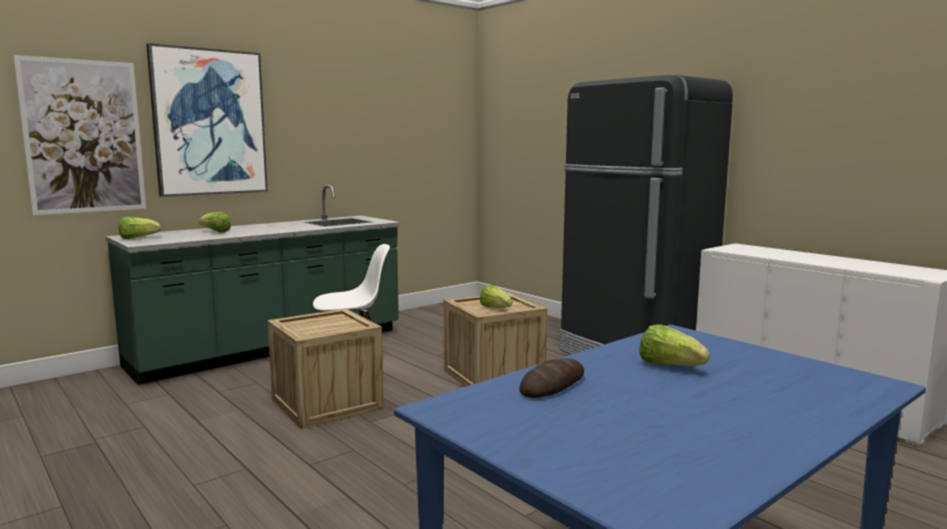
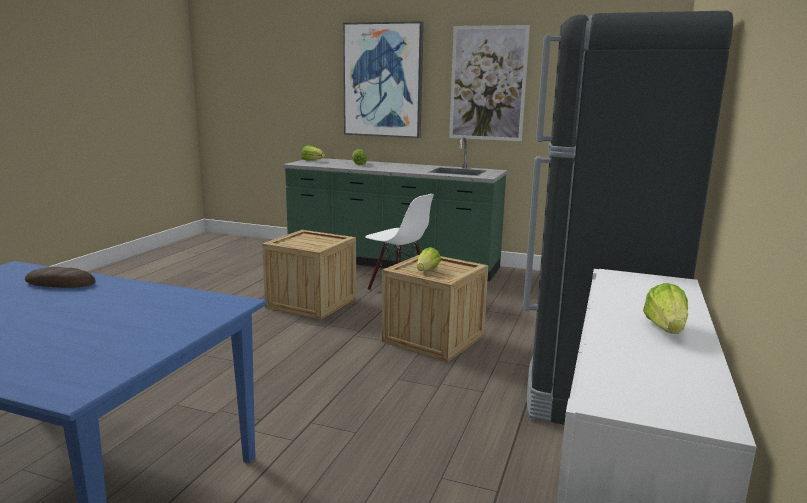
camera: 60 degrees right, 5 degrees up
(84, 137) = (307, 90): picture -> picture (488, 83)
(669, 366) = (116, 308): lettuce -> lettuce (665, 329)

